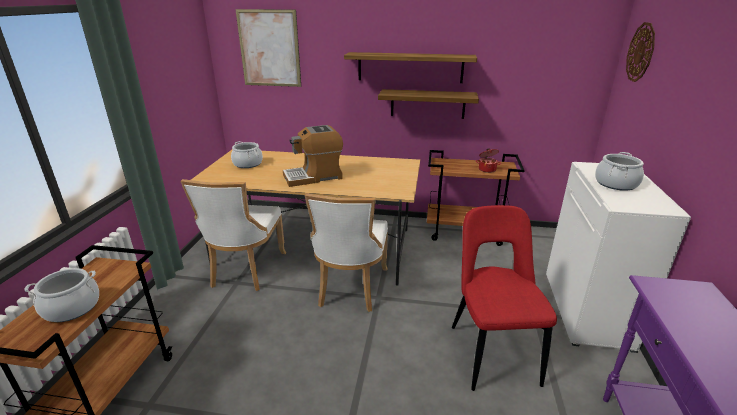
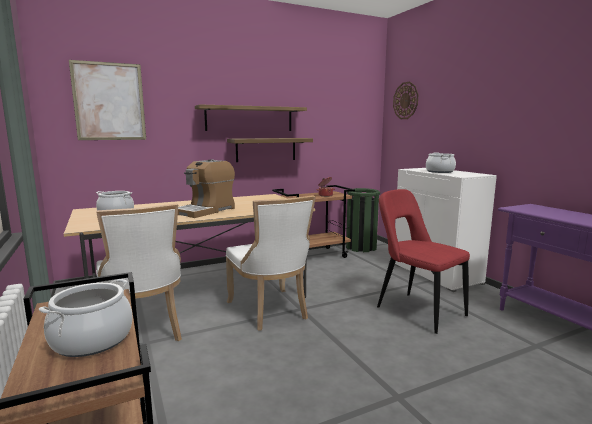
camera: 35 degrees left, 15 degrees down
(537, 236) = (361, 247): none -> green trash can

